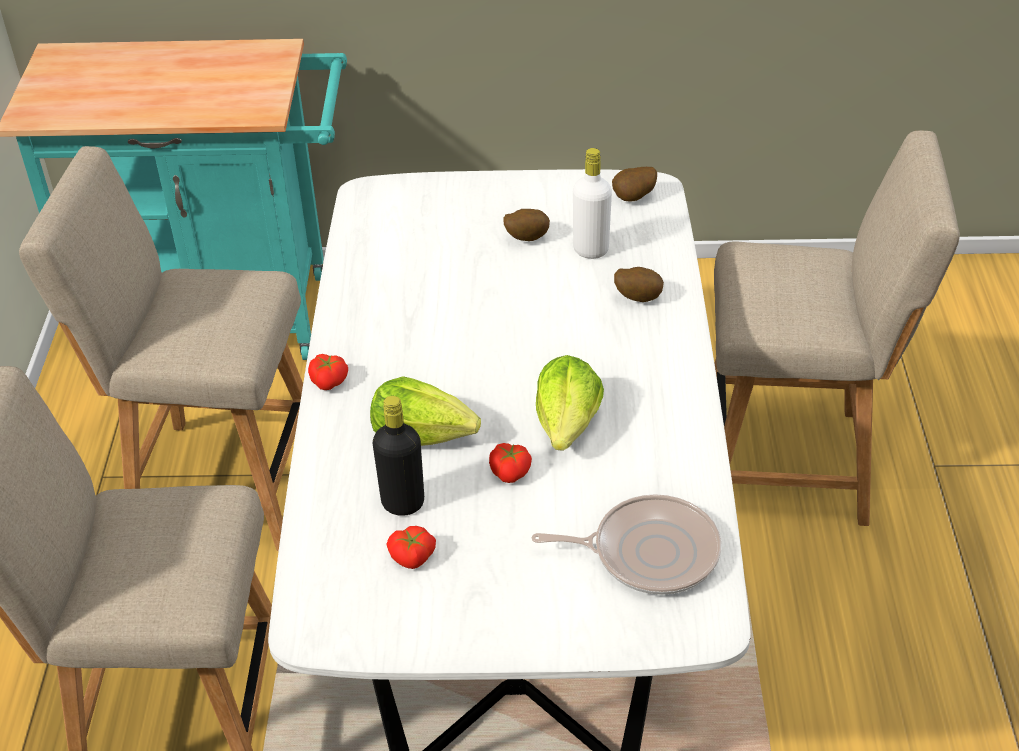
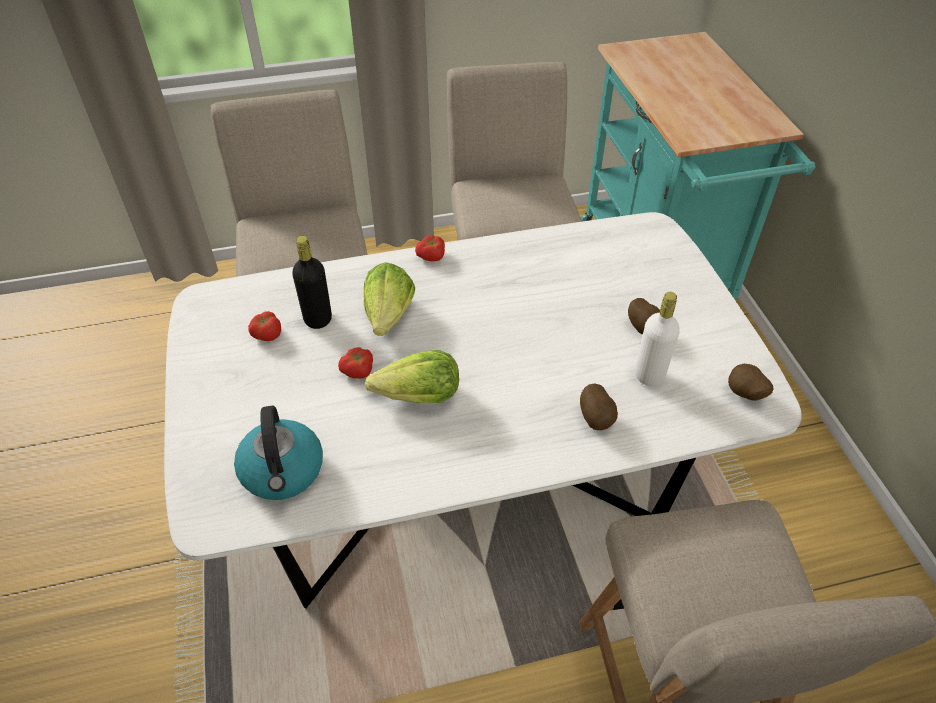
camera: 75 degrees right, 5 degrees up
(648, 552) = (283, 471): frying pan -> kettle

